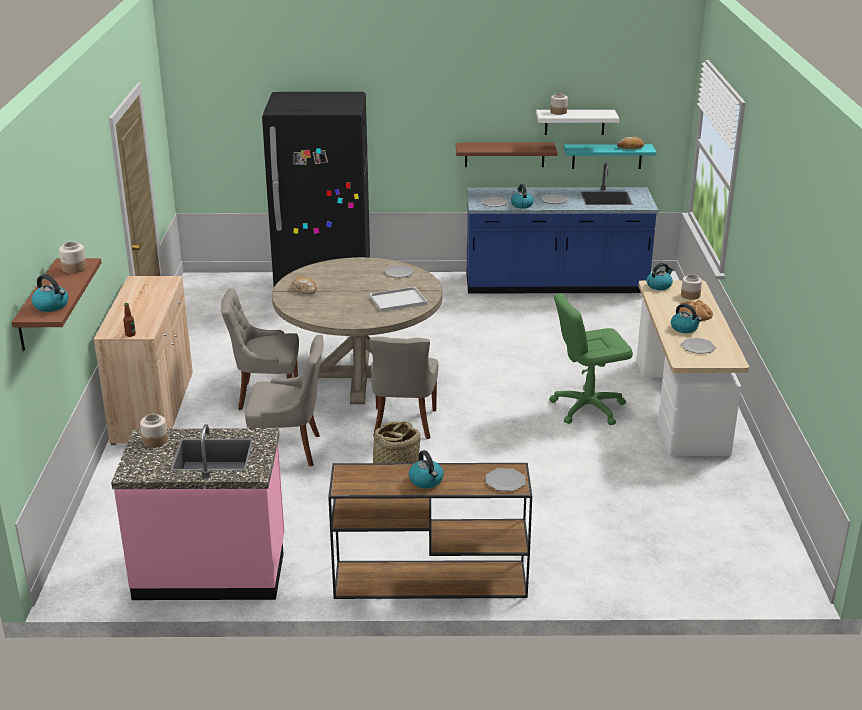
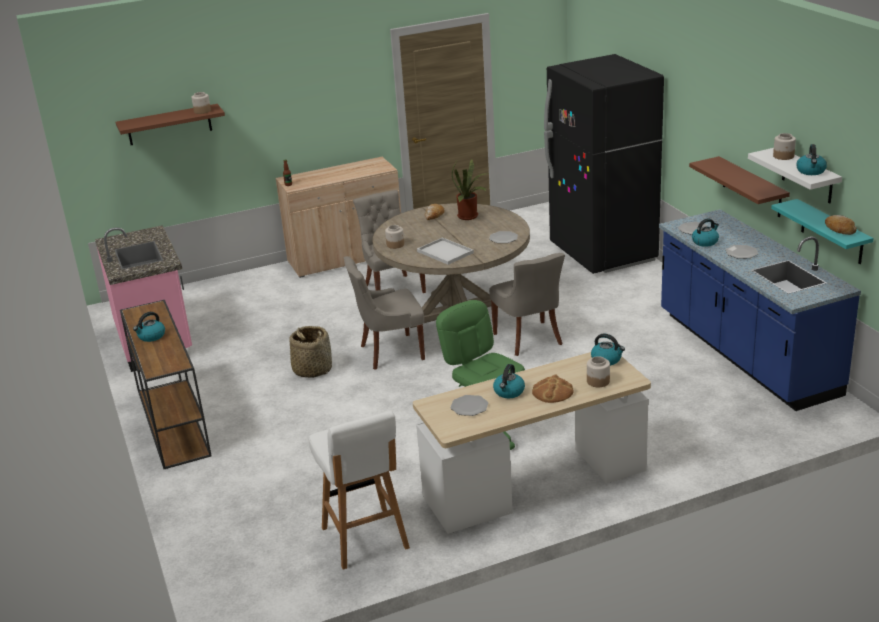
camera: 70 degrees right, 0 degrees up
(52, 306) = (141, 122): kettle -> kettle (811, 171)
(155, 440) = (149, 235): jar -> jar (395, 245)
(289, 450) = (319, 320): grey chair -> grey chair (529, 339)
(329, 275) = (470, 216): none -> potted plant
(505, 481) = (161, 365): plate -> none
(718, 496) = (365, 539): none -> white stool

